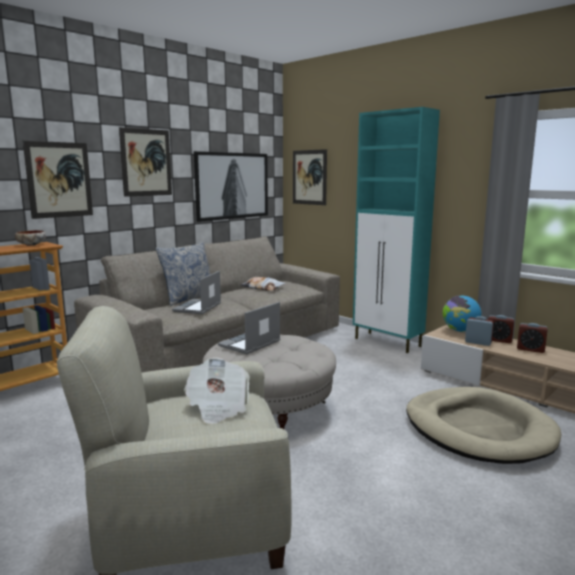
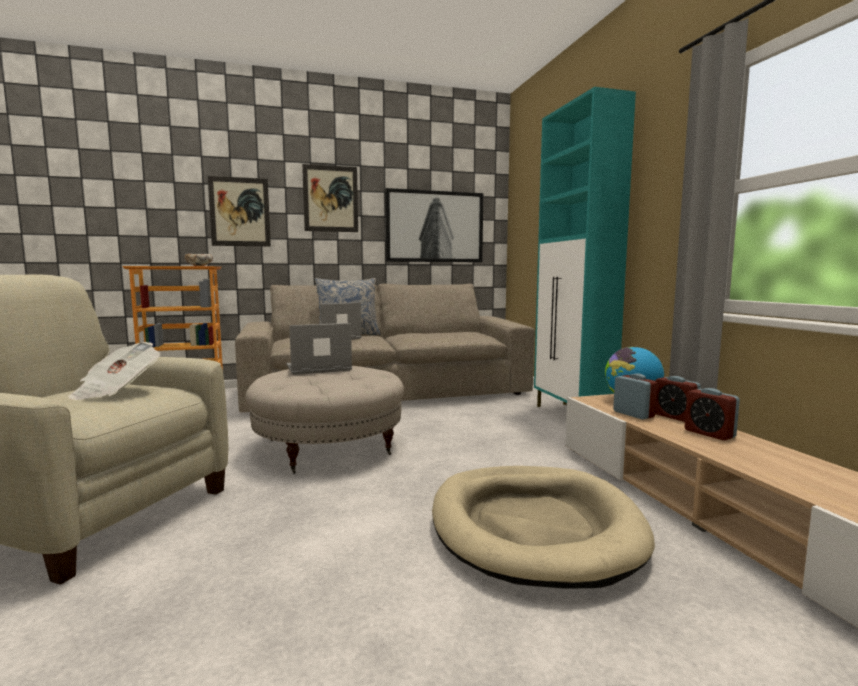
camera: 30 degrees right, 5 degrees down
(262, 288) = (435, 333): pillow -> none
(309, 177) = (525, 216): picture -> none

